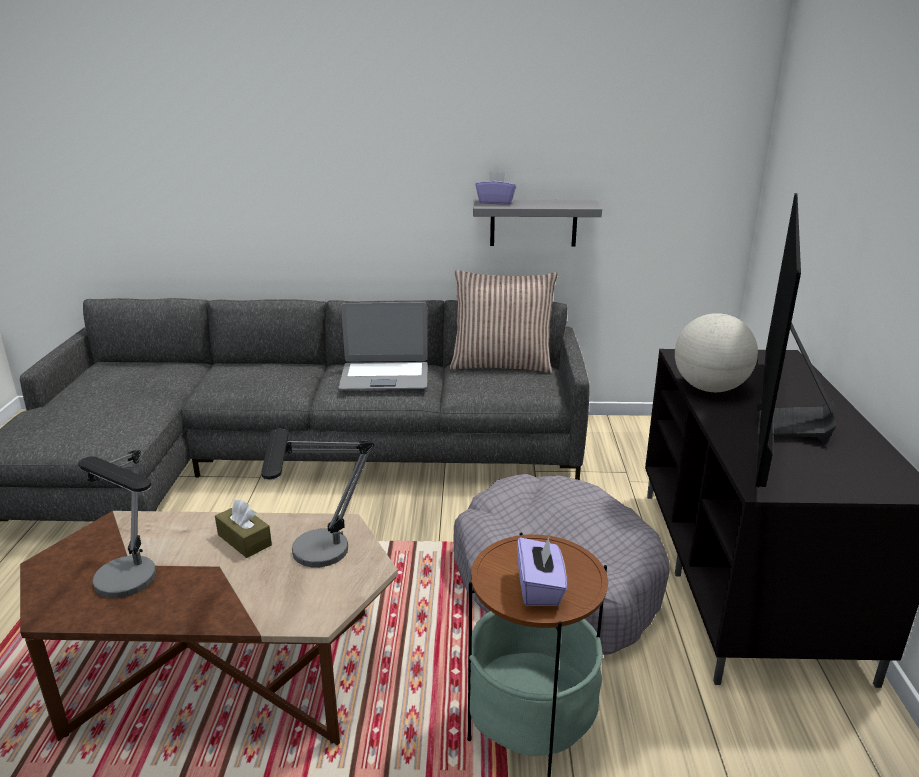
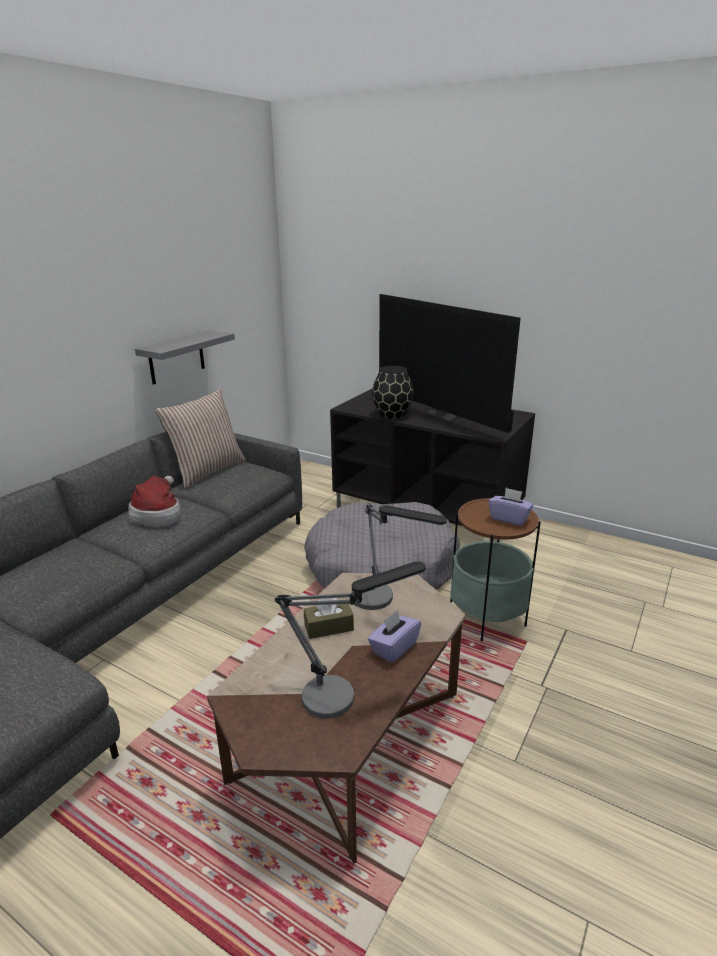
camera: 60 degrees left, 0 degrees up
(384, 377) = (158, 514): laptop -> hat
(496, 202) = (160, 346): purple tissue box -> purple tissue box (394, 648)
(709, 388) = (392, 414): globe -> black vase

